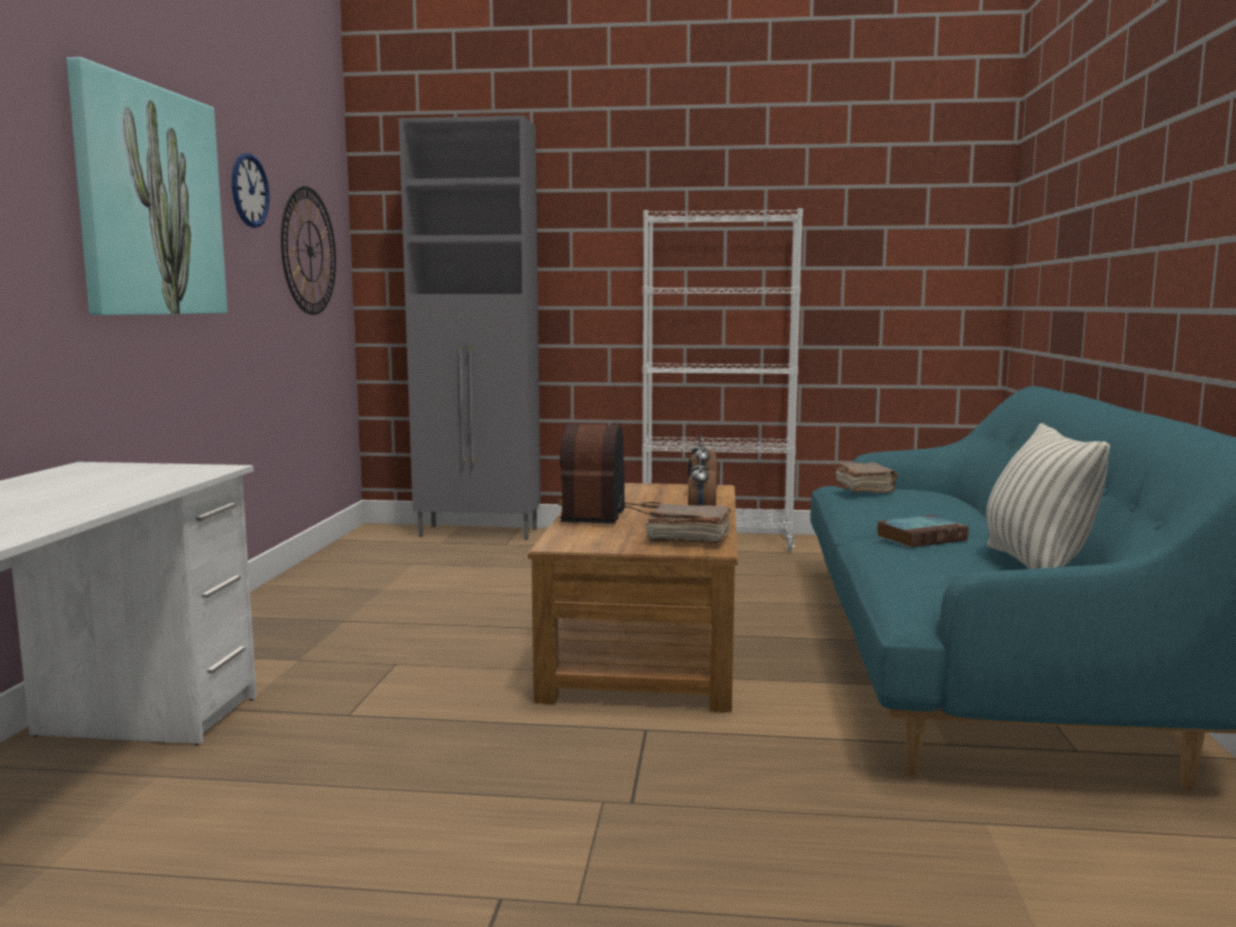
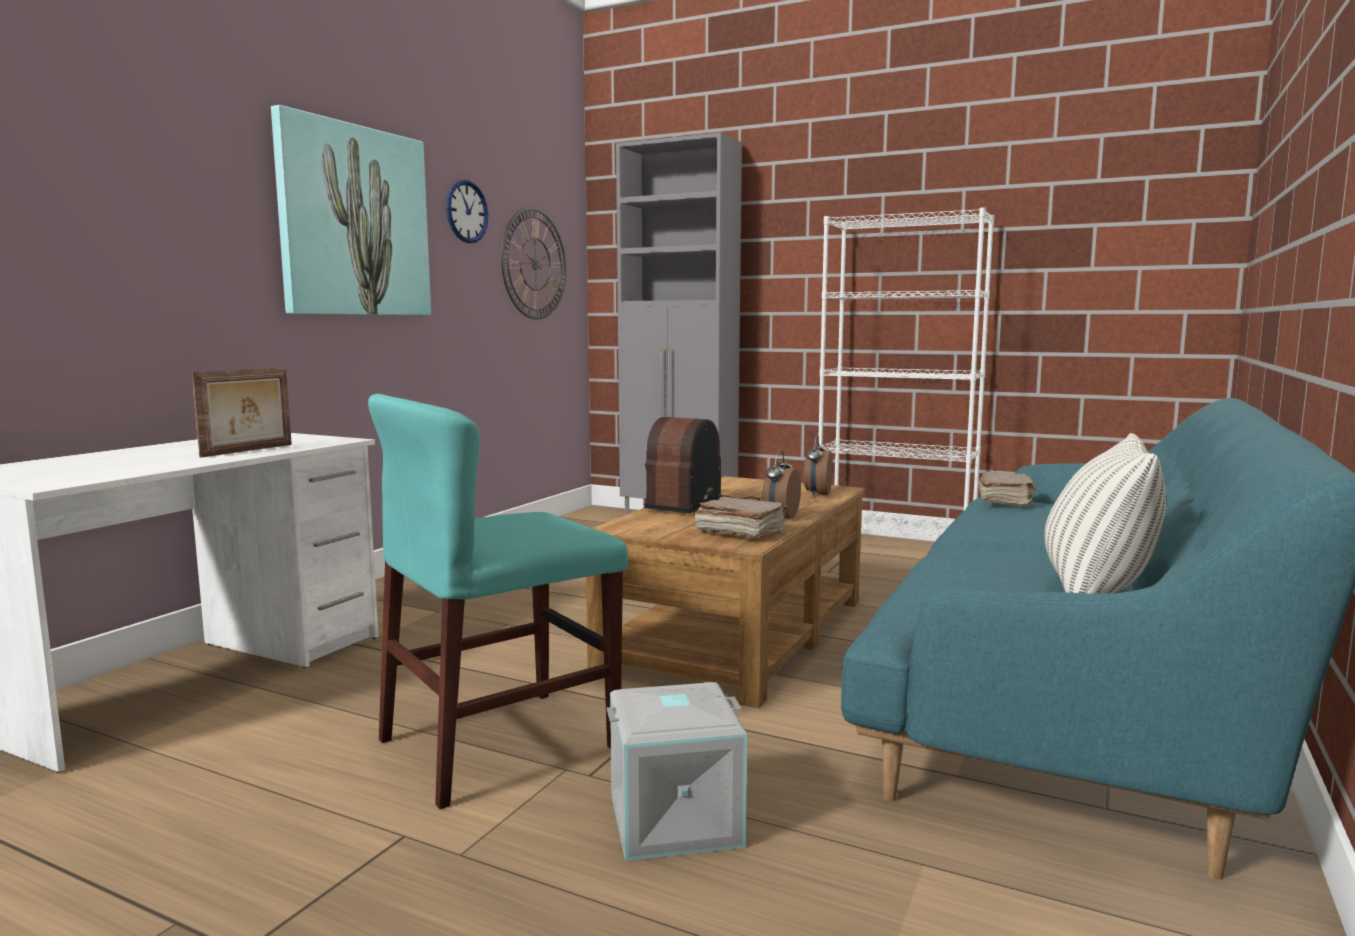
camera: 20 degrees right, 0 degrees up
(128, 488) = (249, 450): none -> picture frame
(510, 788) = (499, 743): none -> turquoise chair
(751, 830) = (674, 822): none -> grey storage box
(922, 537) = (999, 553): book -> none

